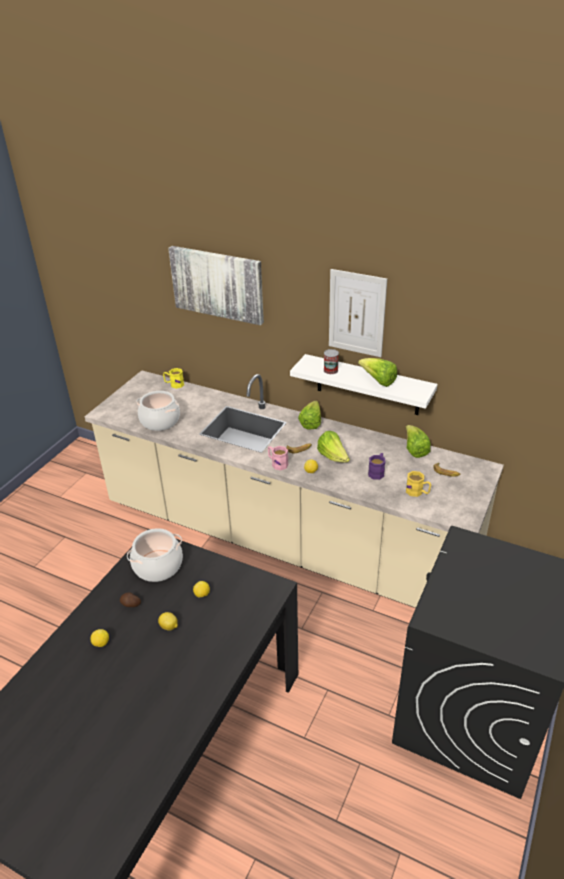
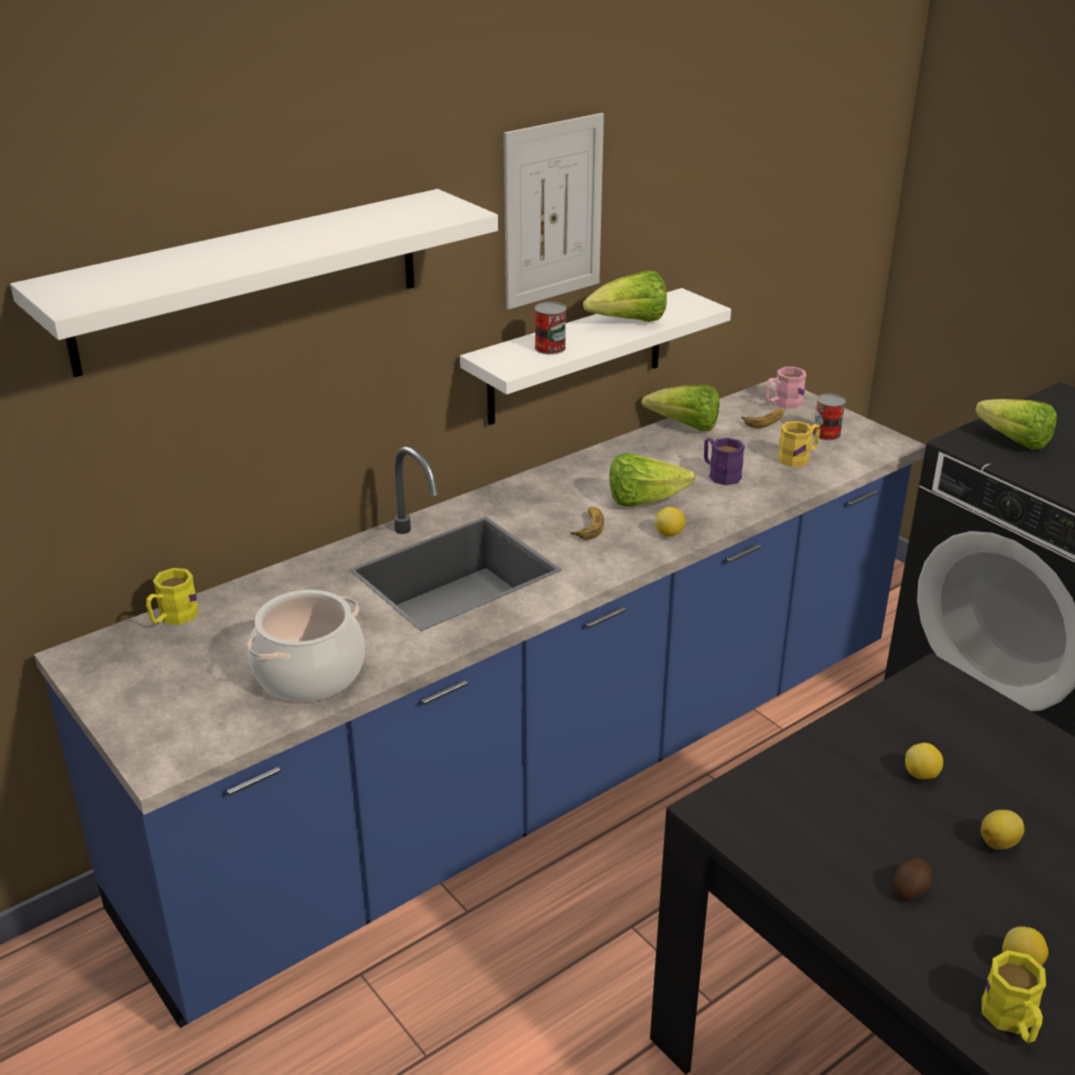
camera: 65 degrees left, 5 degrees down
(70, 645) = (1012, 1021): none -> yellow mug
(158, 566) = (805, 819): cooking pot -> none
(217, 284) = (249, 280): picture -> white shelf
(277, 463) = (614, 562): pink mug -> pink mug (782, 403)
(284, 539) = (537, 774): beige counter -> blue counter
(312, 421) = (512, 490): lettuce -> lettuce (1009, 439)
(453, 496) = (826, 434): none -> can

